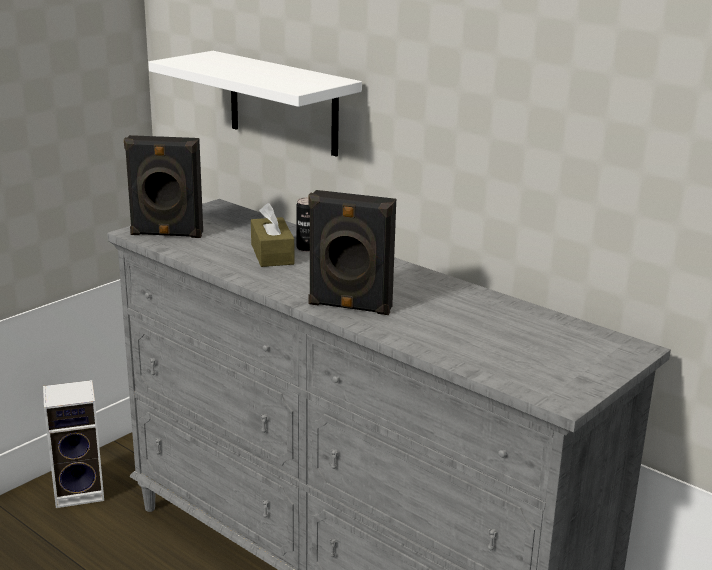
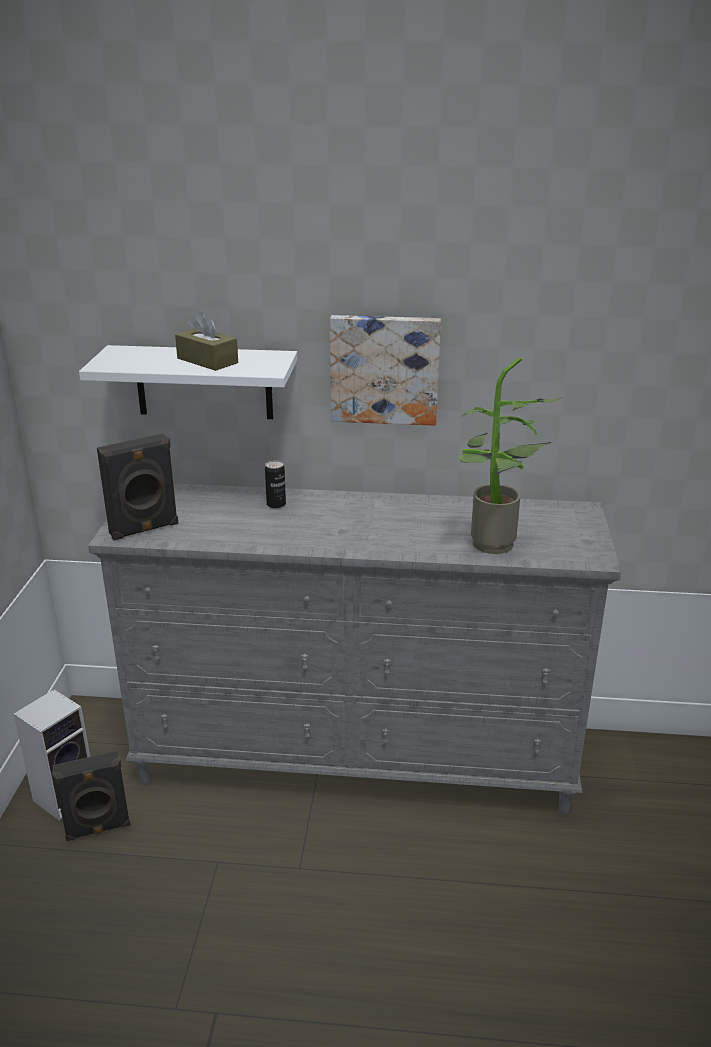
camera: 35 degrees left, 5 degrees up
(272, 254) = (258, 518): brown tissue box -> brown tissue box (207, 360)
(349, 307) = (380, 543): black speaker -> black speaker (98, 829)
(442, 116) = (385, 369): none -> picture
(459, 347) = (492, 547): none -> potted plant

